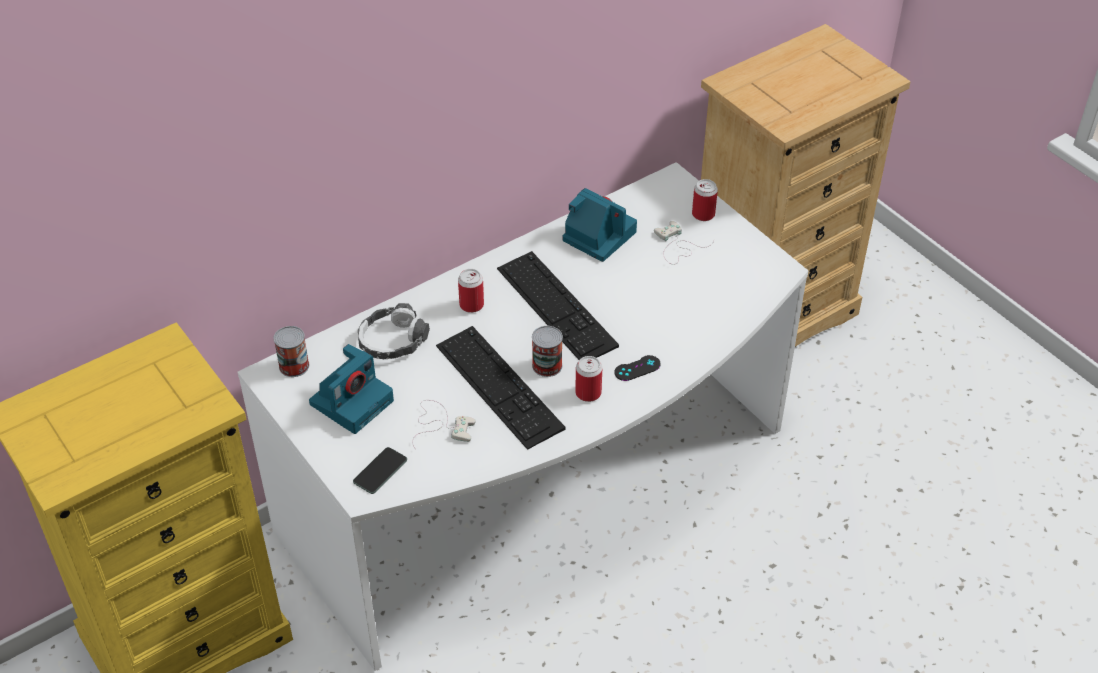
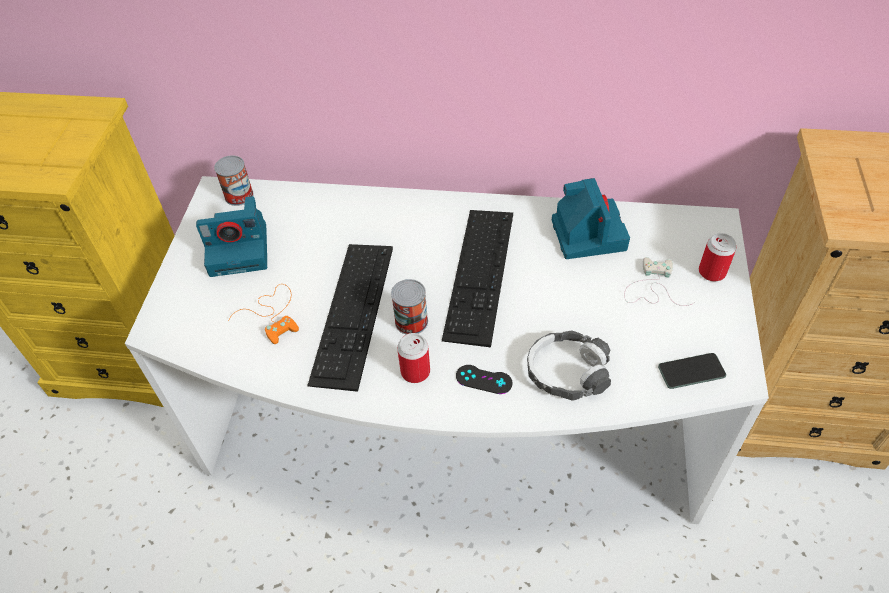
camera: 45 degrees right, 5 degrees up
(380, 471) = (187, 320): phone -> phone (691, 371)
(392, 341) = (324, 220): headphones -> headphones (567, 372)
(441, 424) = (273, 314): white game controller -> orange game controller
(471, 305) = (415, 229): can -> none

